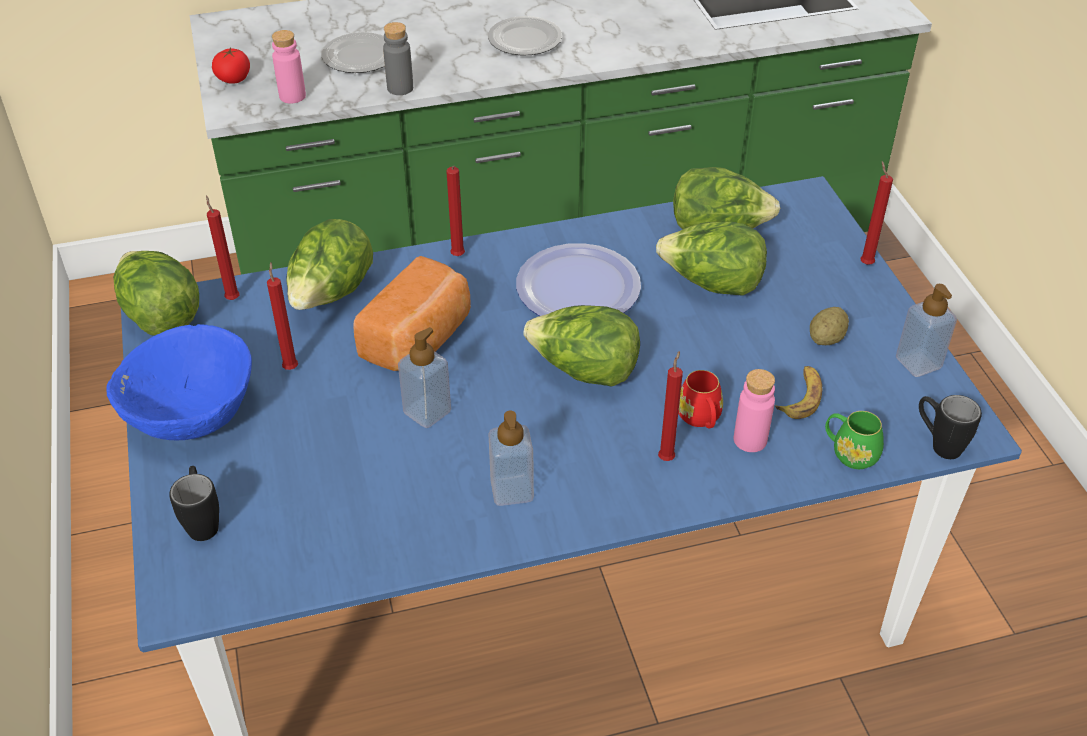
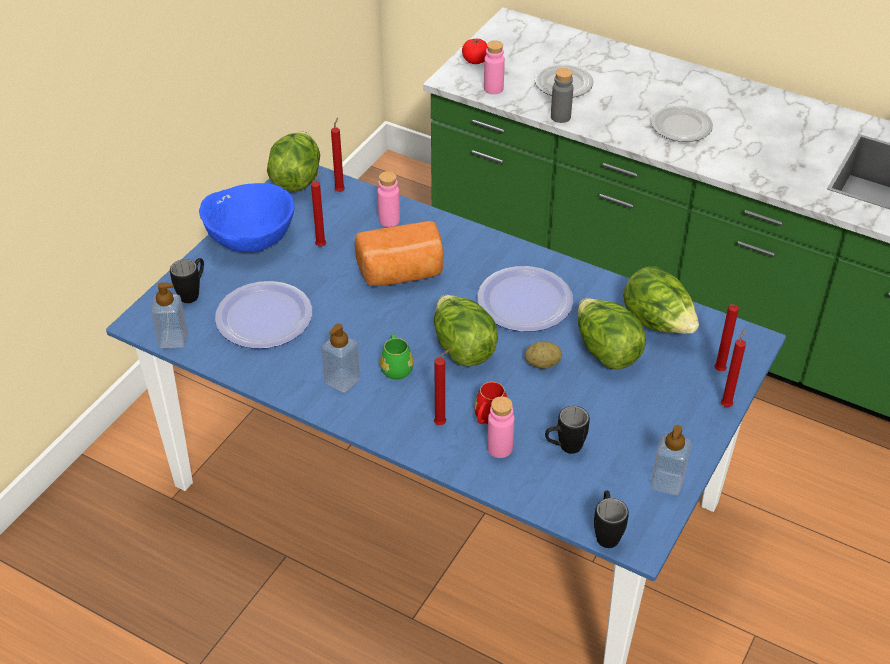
camera: 45 degrees right, 0 degrees up
(329, 487) = (264, 317): none -> plate
(331, 295) = (389, 220): lettuce -> pink bottle
(427, 412) = (355, 313): soap dispenser -> soap dispenser (173, 339)
(457, 257) = (481, 241): red candle -> red candle (718, 371)
(801, 396) = (564, 448): banana -> black mug
(826, 339) = (629, 429): potato -> potato (542, 364)
(849, 453) = (545, 497): green mug -> green mug (396, 367)

